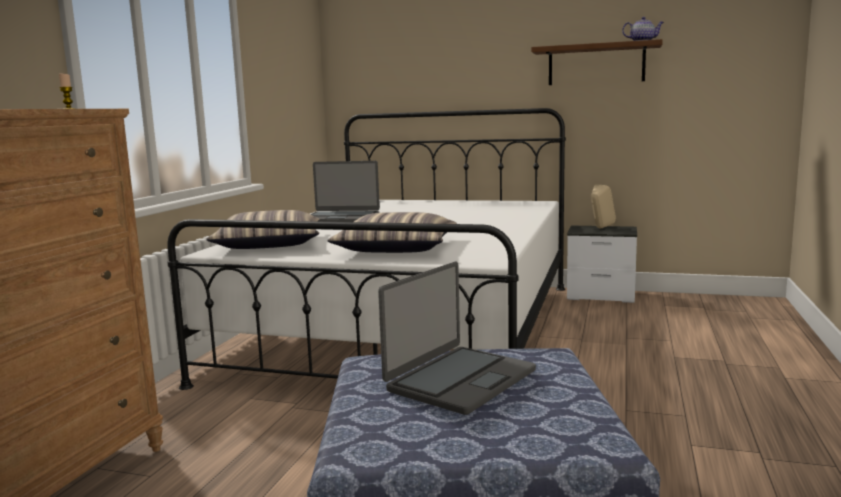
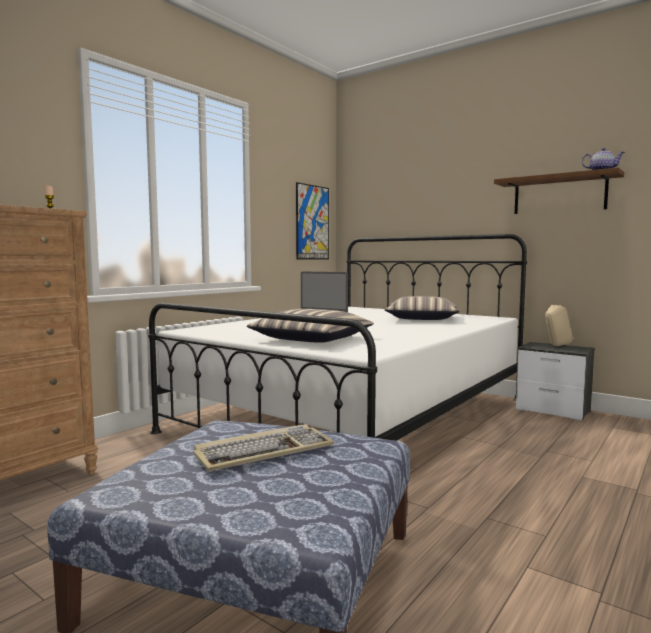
camera: 20 degrees right, 5 degrees down
(269, 244) = (228, 329): pillow -> pillow (422, 318)
(302, 96) = (312, 222): none -> picture
(459, 380) = (264, 451): laptop -> keyboard

